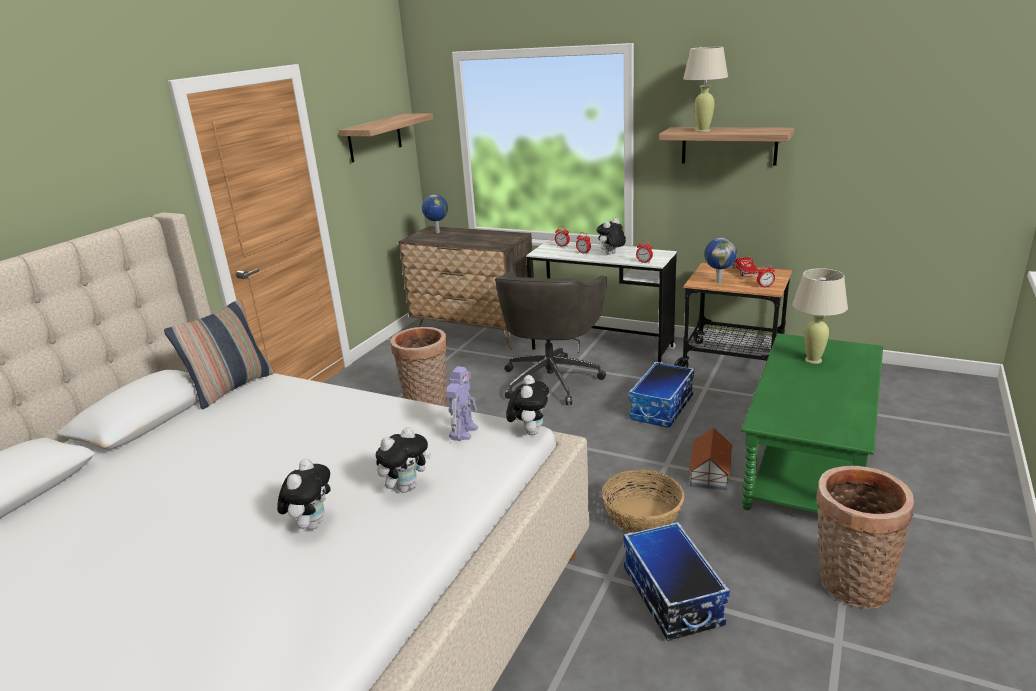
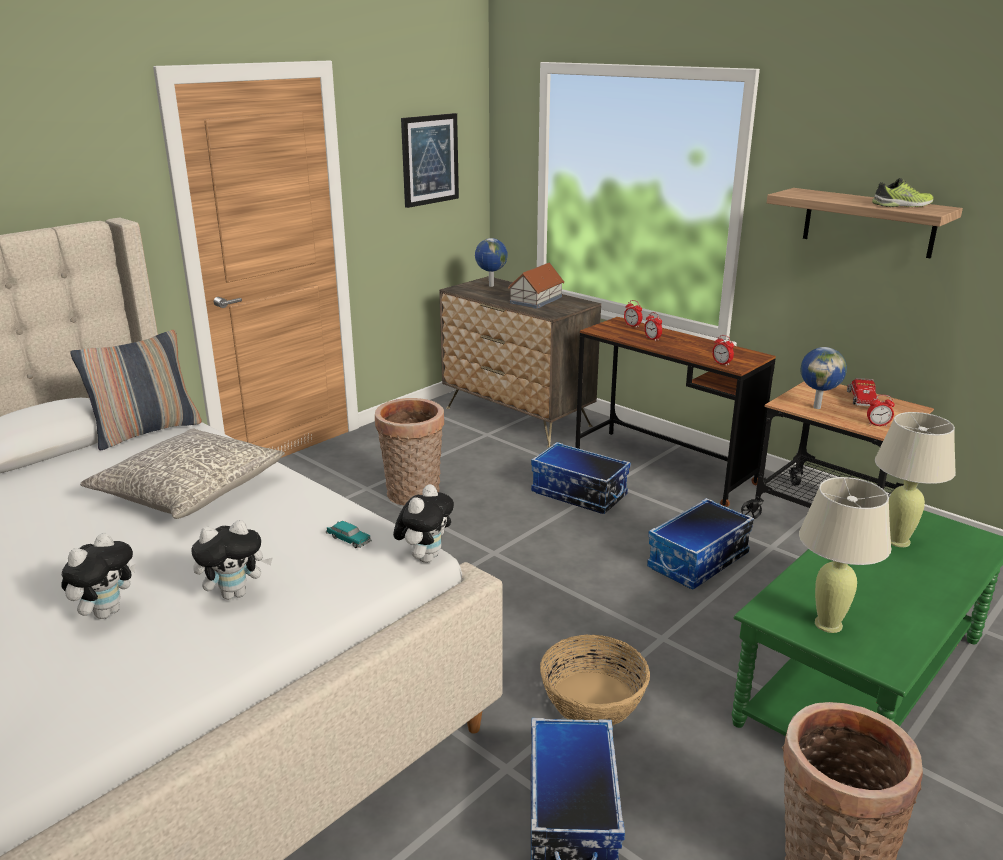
camera: 15 degrees right, 0 degrees up
(307, 423) = (190, 490): none -> grey pillow
(375, 137) = (429, 159): shelf -> picture
(464, 431) = (349, 539): toy robot -> toy car
(551, 379) = (578, 494): grey office chair -> storage box
(602, 348) = (663, 467): white desk -> brown desk
(611, 254) = (686, 346): plush toy -> none
(703, 130) = (829, 197): beige table lamp -> beige table lamp (828, 624)
(709, 473) = (713, 663): toy house -> toy house (535, 300)
(755, 130) = (902, 205): none -> shoe

